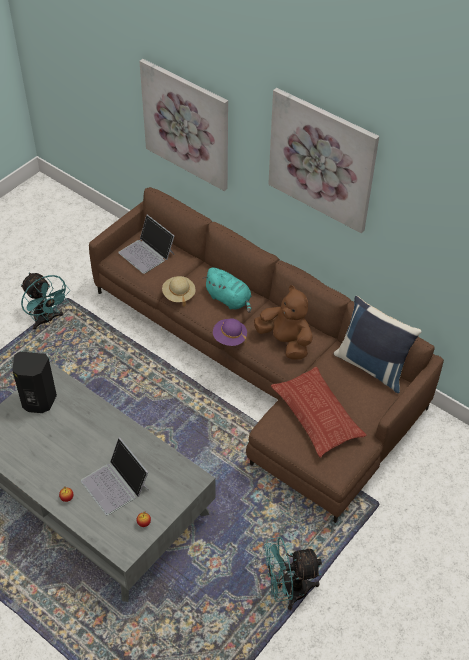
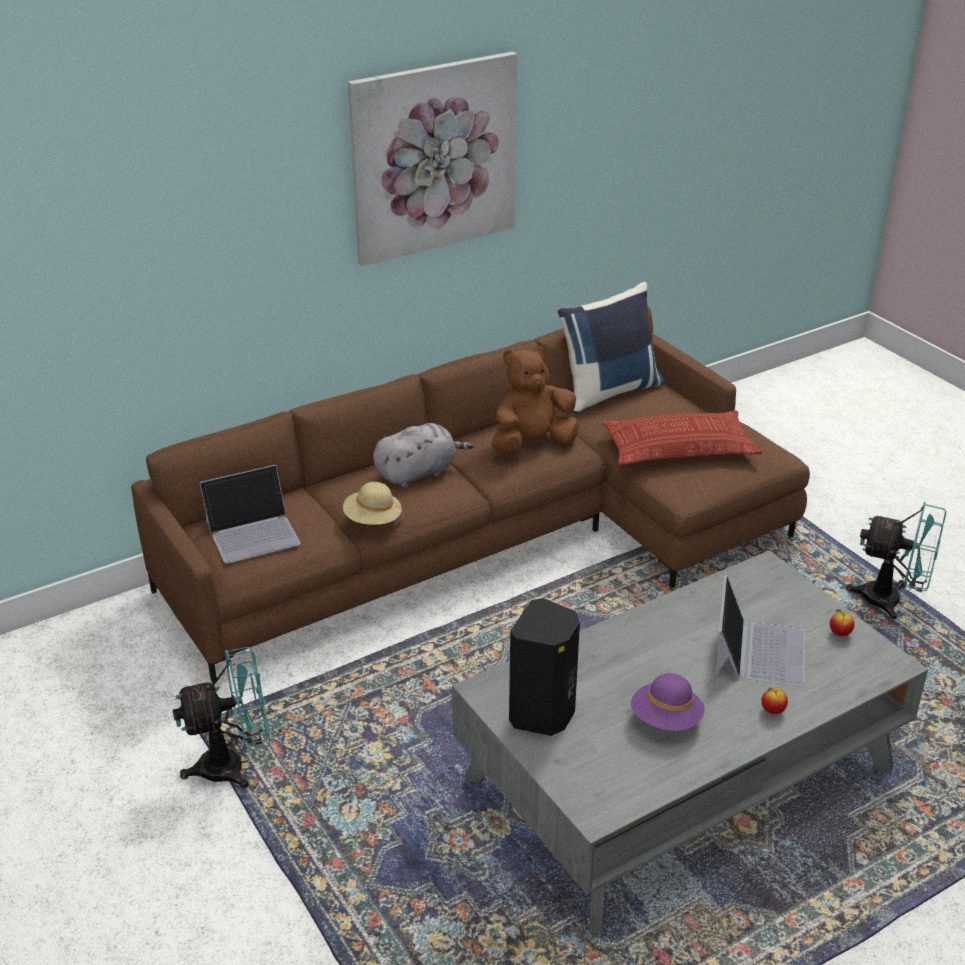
camera: 70 degrees left, 15 degrees down
(115, 485) = (758, 650): laptop -> laptop turned 60 degrees counterclockwise
(186, 124) = (180, 281): picture -> none
(229, 300) = (418, 473): turquoise plush toy -> grey plush toy
(229, 338) = (496, 490): purple hat -> purple hat (666, 720)
(288, 590) = (892, 601): turquoise fan -> turquoise fan turned 75 degrees counterclockwise

